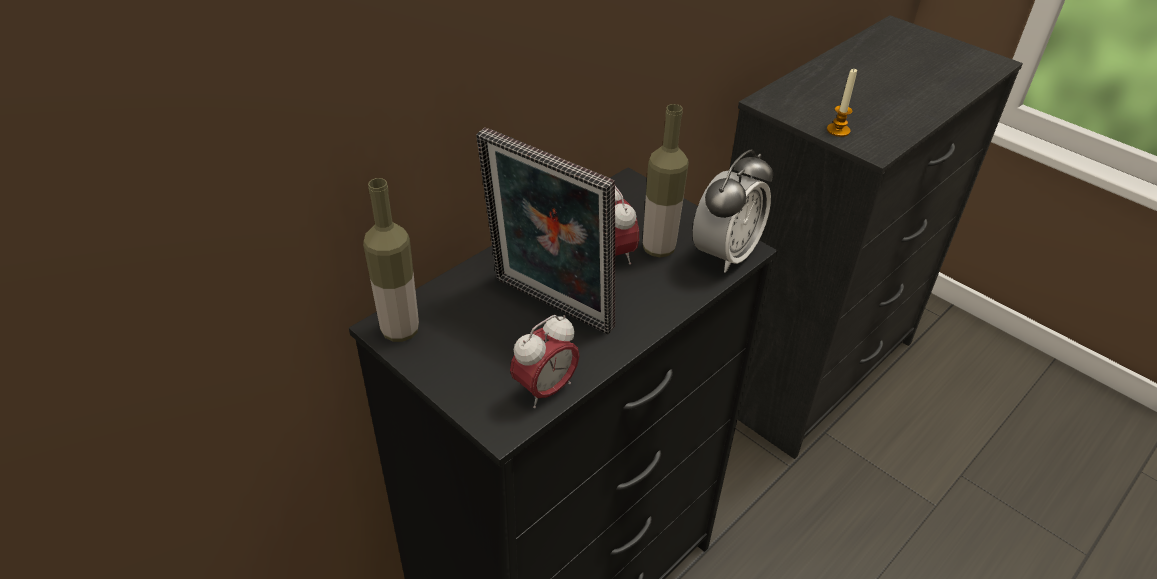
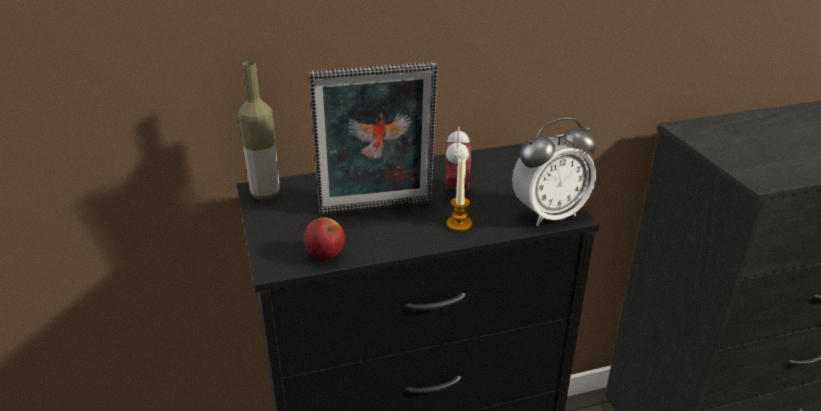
camera: 30 degrees right, 10 degrees down
(545, 390) = (325, 255): alarm clock -> apple
(548, 308) = (376, 209): picture frame -> picture frame turned 75 degrees counterclockwise
(658, 248) = (496, 197): bottle -> none
(838, 130) = (736, 160): candle -> candle (459, 224)

